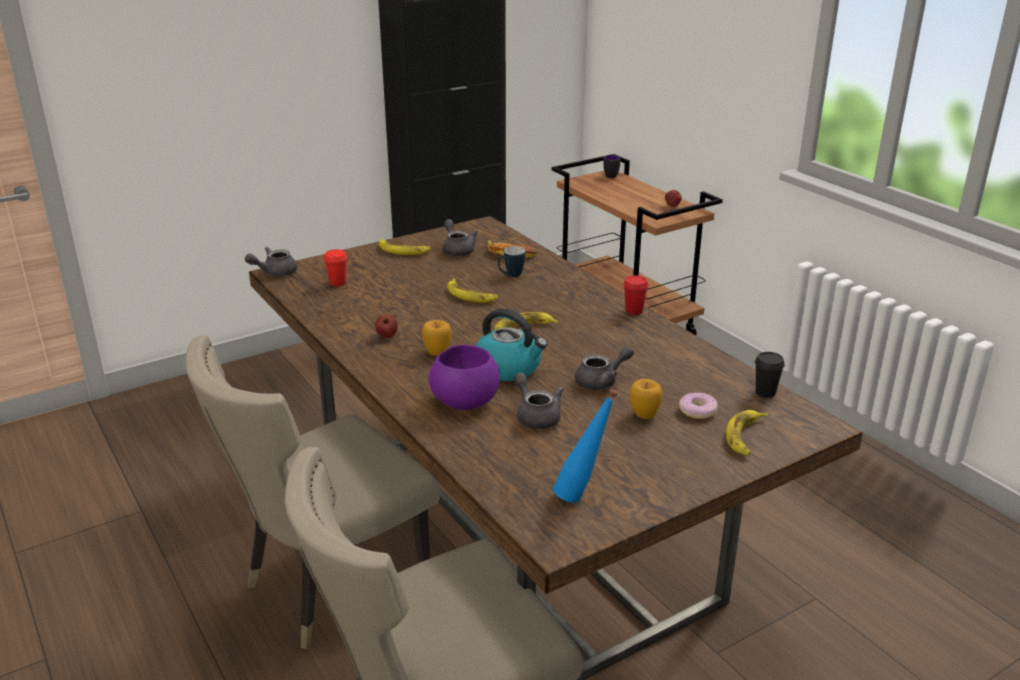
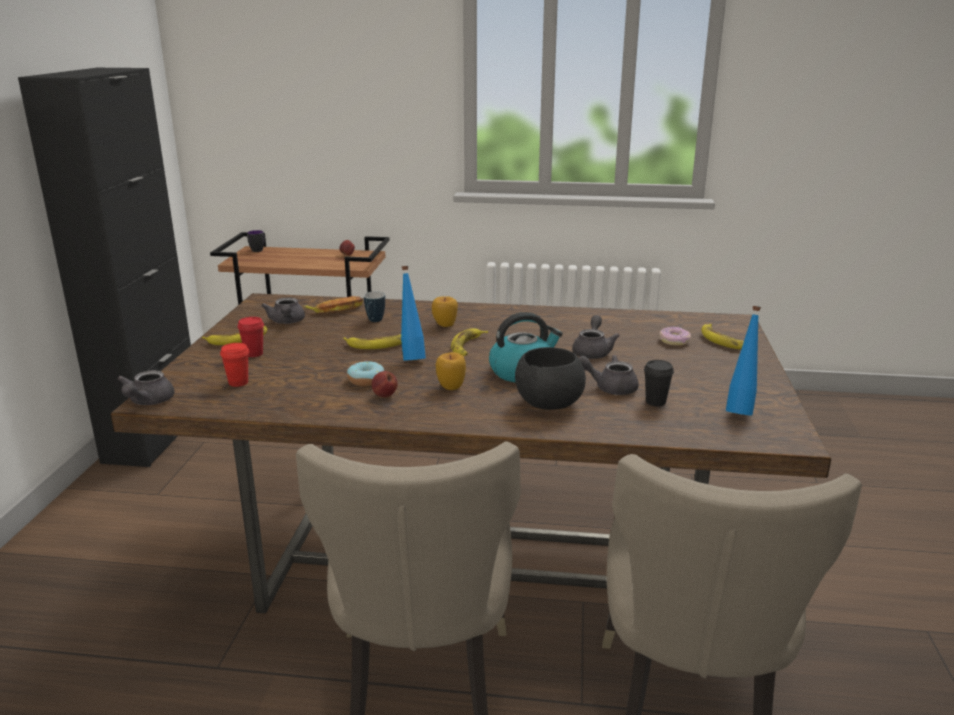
camera: 50 degrees left, 5 degrees down
(402, 319) = (366, 380): none -> donut
(457, 250) = (287, 322): grey teapot -> grey teapot turned 120 degrees counterclockwise
(465, 400) = (548, 402): purple bowl -> black bowl
(466, 317) = (411, 358): none -> blue bottle
(634, 311) = (508, 309): red cup -> red cup (254, 354)
(644, 415) = (657, 356): apple -> apple (445, 325)
(765, 392) = (677, 317): black cup -> black cup (655, 402)

